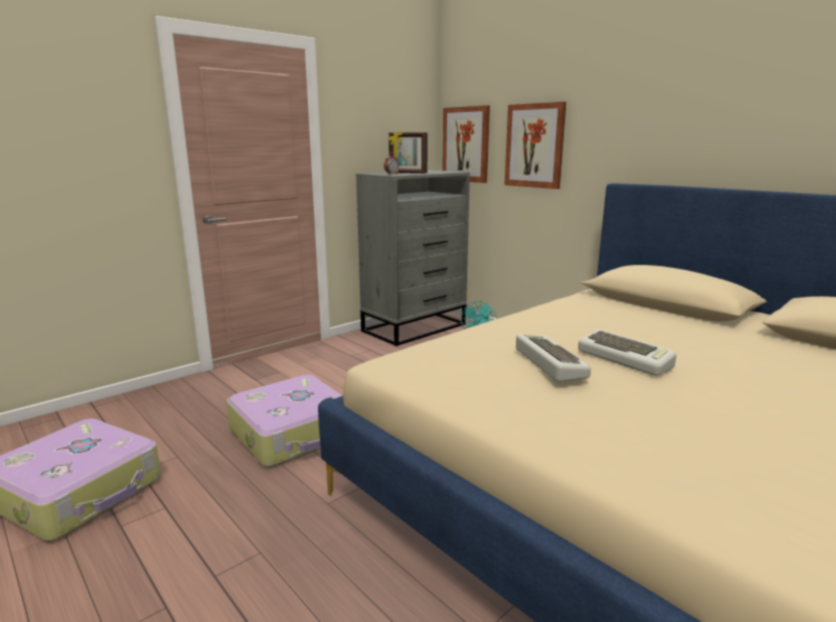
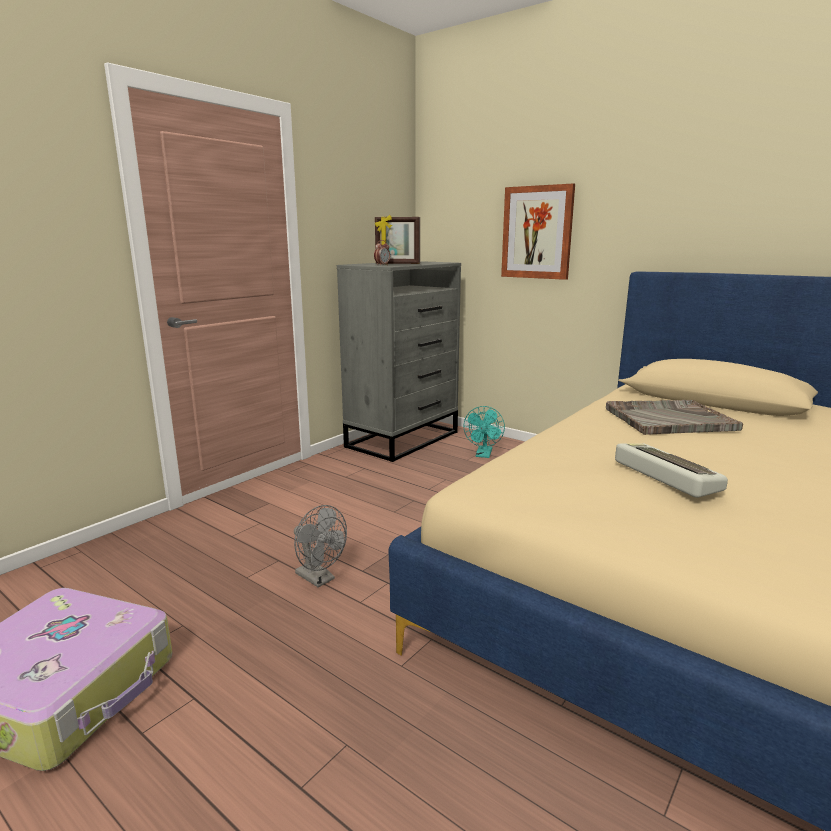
camera: 10 degrees left, 0 degrees up
(293, 433) = (319, 579): suitcase -> grey fan
(466, 144) = (452, 232): picture -> none
(603, 318) = (668, 419): none -> grey tray
(626, 359) = (737, 464): keyboard -> none

